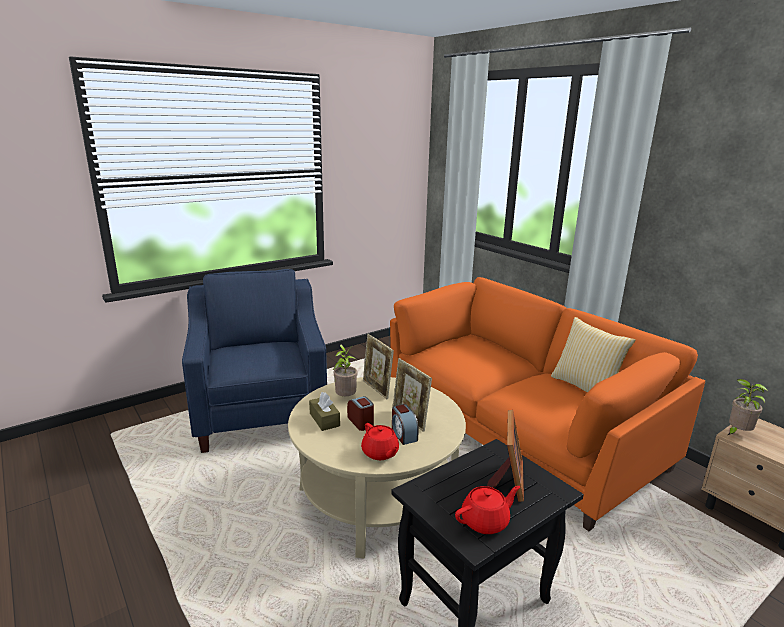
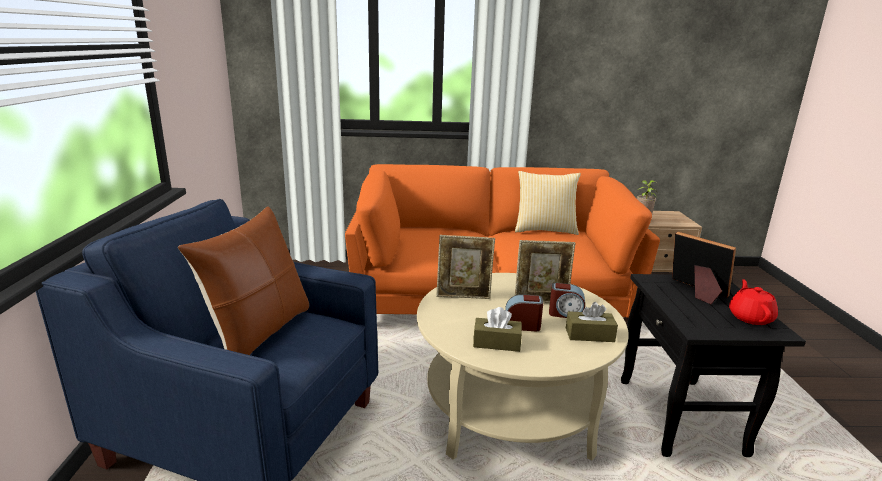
camera: 55 degrees left, 0 degrees up
(257, 351) = (259, 332): none -> brown pillow
(345, 398) = (462, 317): potted plant -> none
(380, 453) = (589, 335): red teapot -> brown tissue box

